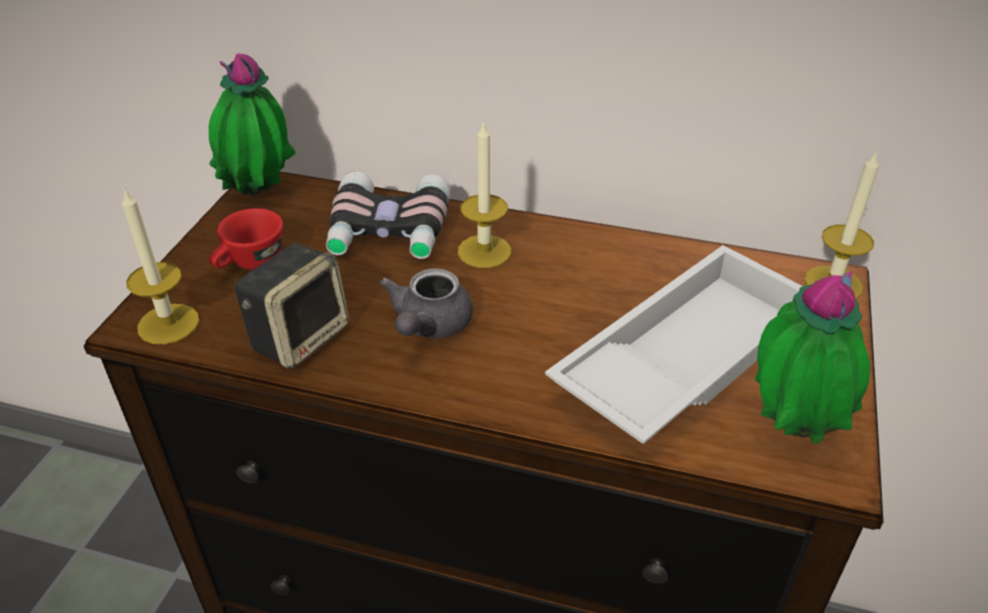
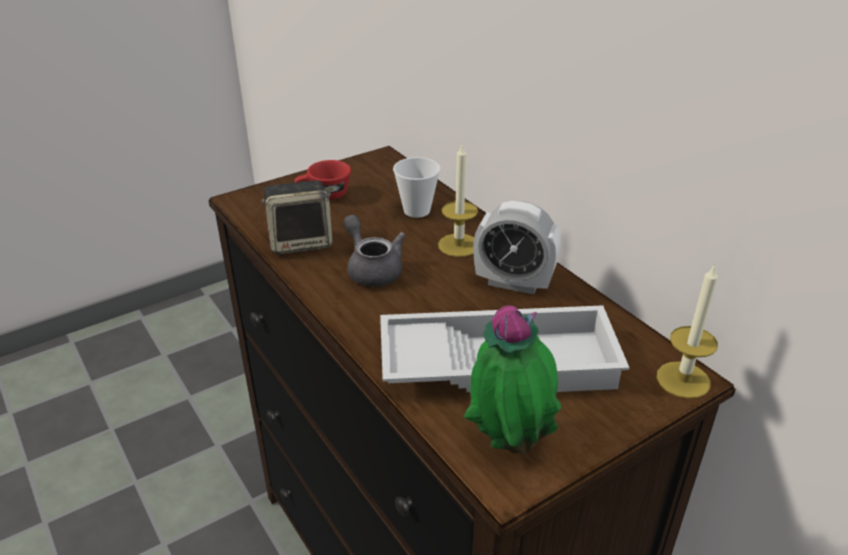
camera: 40 degrees right, 5 degrees down
(168, 324) = (251, 206): candle -> none
(260, 196) = (373, 163): potted plant -> none
(388, 232) = (417, 210): binoculars -> cup
(428, 326) = (372, 269): grey teapot -> grey teapot turned 90 degrees clockwise
(588, 265) = (513, 283): none -> alarm clock

